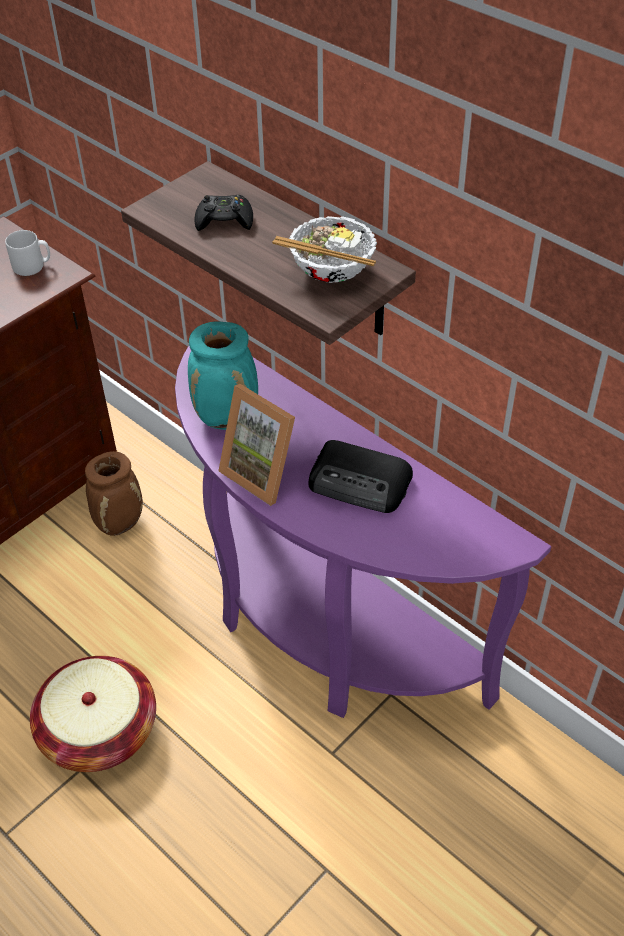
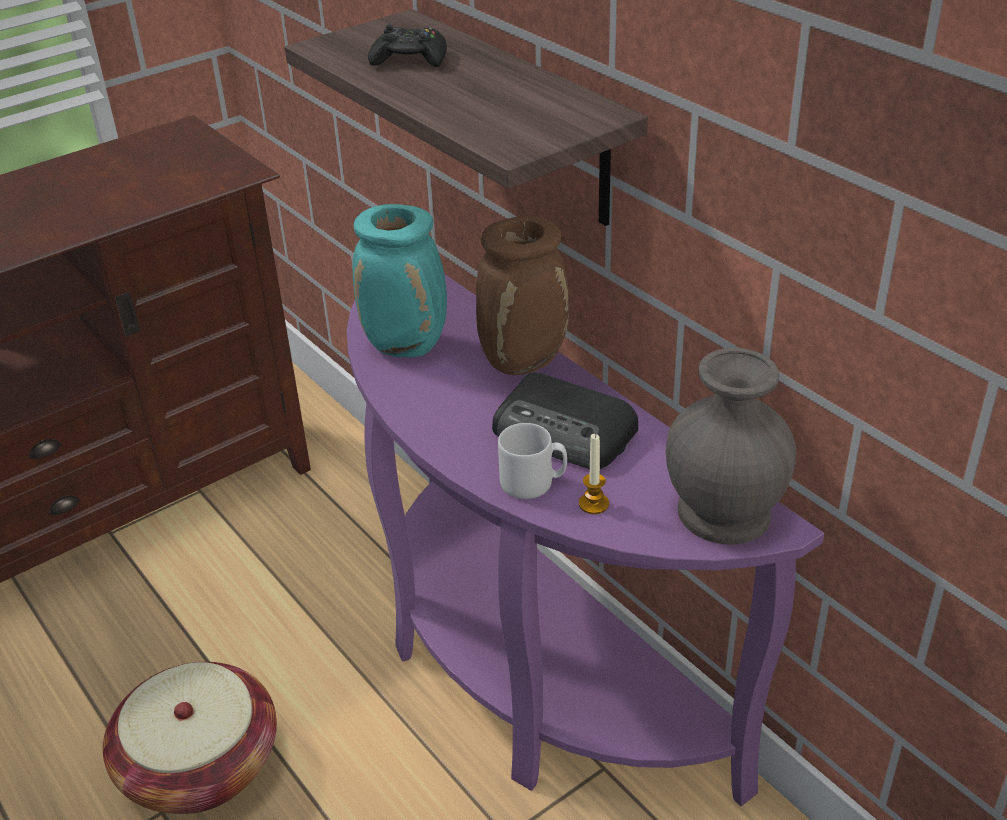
camera: 10 degrees right, 10 degrees down
(32, 266) = (207, 162): grey mug -> grey mug (533, 483)
(120, 523) = (295, 516): brown vase -> brown vase (524, 360)
(264, 472) = (437, 409): picture frame -> none
(331, 271) = (531, 111): bowl -> none
(392, 540) = (593, 504): none -> candle
(484, 538) = (725, 514): none -> grey vase

